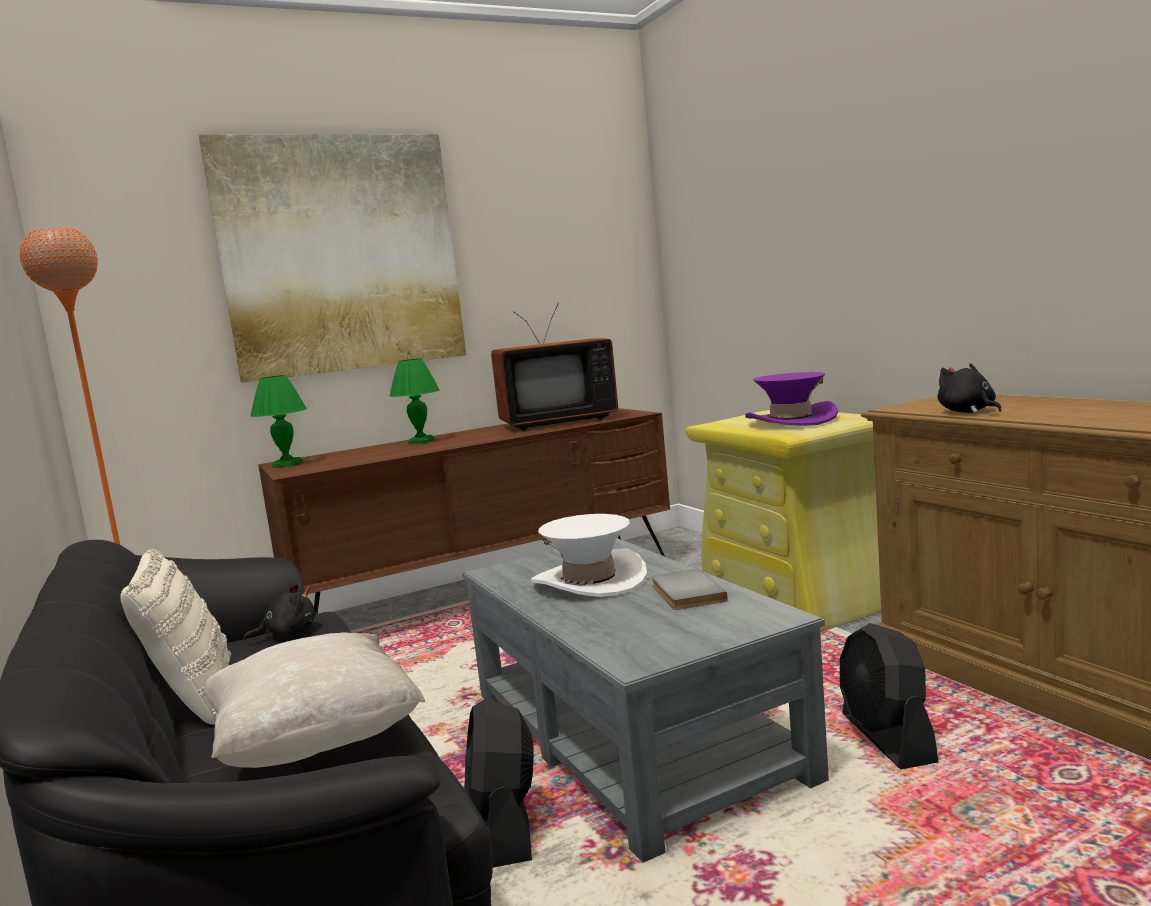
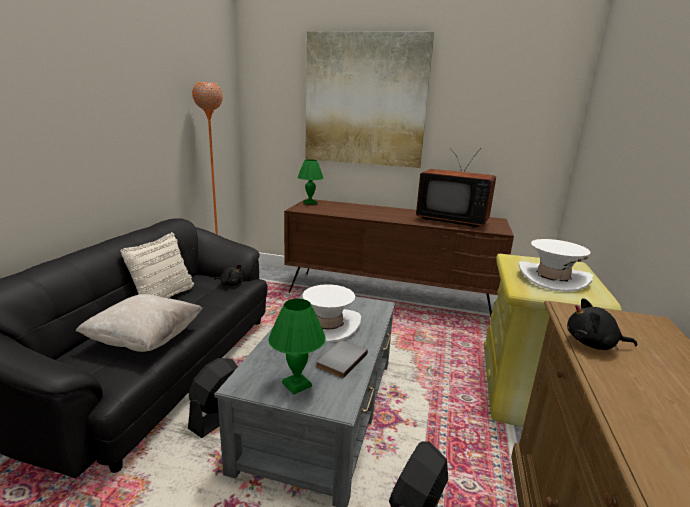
camera: 40 degrees right, 10 degrees up
(420, 441) = (376, 209): green table lamp -> green table lamp (296, 384)
(791, 420) = (552, 278): purple hat -> white hat
(968, 412) = (593, 344): black plush toy -> black plush toy turned 105 degrees counterclockwise

